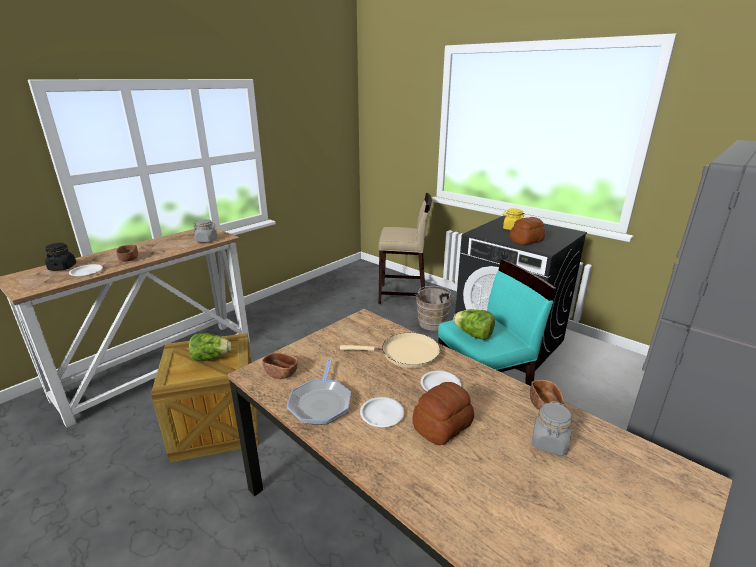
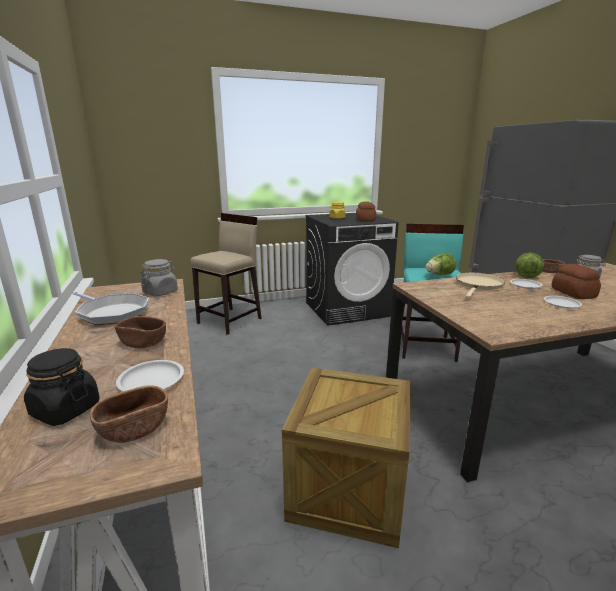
camera: 60 degrees left, 5 degrees down
(210, 358) = (350, 398): lettuce -> lettuce (526, 275)
(281, 373) = (497, 324): brown bowl -> brown bowl (134, 429)
(320, 403) = (547, 318): frying pan -> frying pan (112, 313)
(432, 322) = (290, 323): brown bucket -> none

